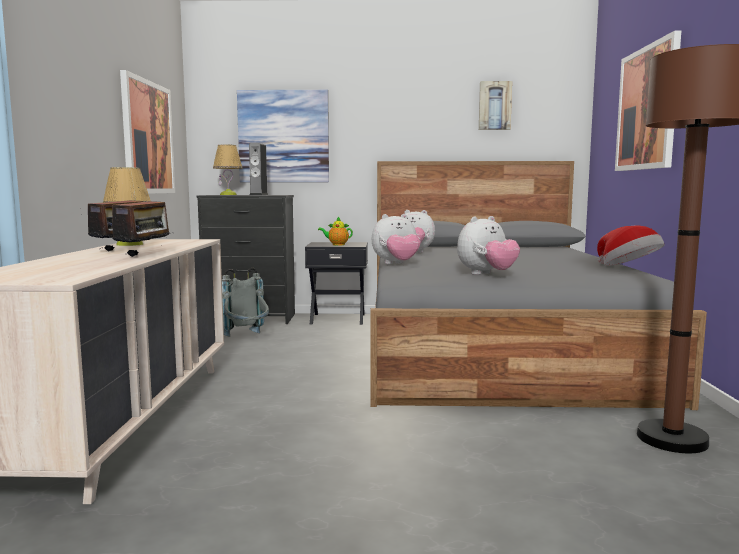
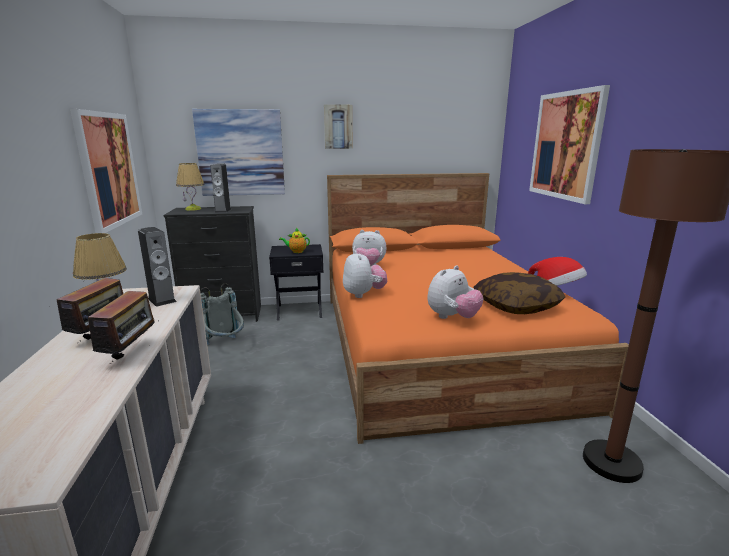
camera: 10 degrees left, 10 degrees up
(180, 242) = (162, 300): none -> speaker
(396, 264) = (363, 294): plush toy -> plush toy turned 75 degrees counterclockwise
(494, 106) = (426, 125): picture -> picture (338, 127)
(494, 348) = (436, 344): grey bed -> orange bed
(570, 272) = (516, 306): none -> pillow

